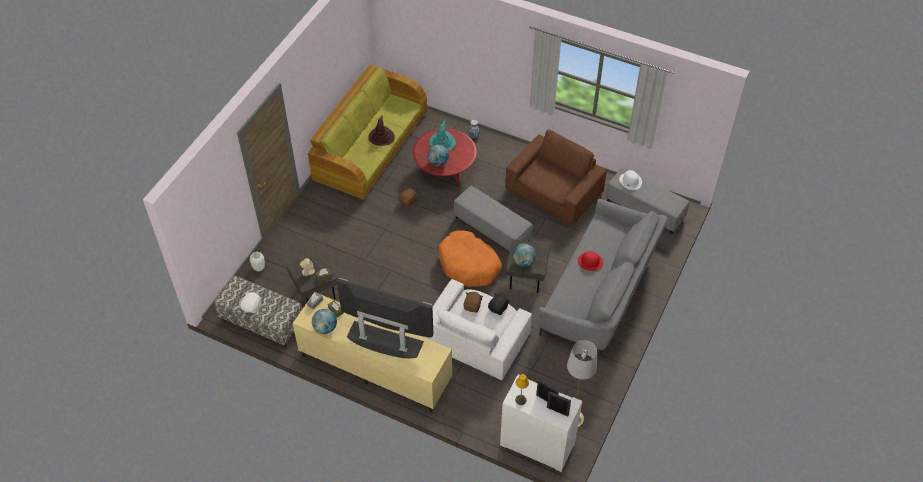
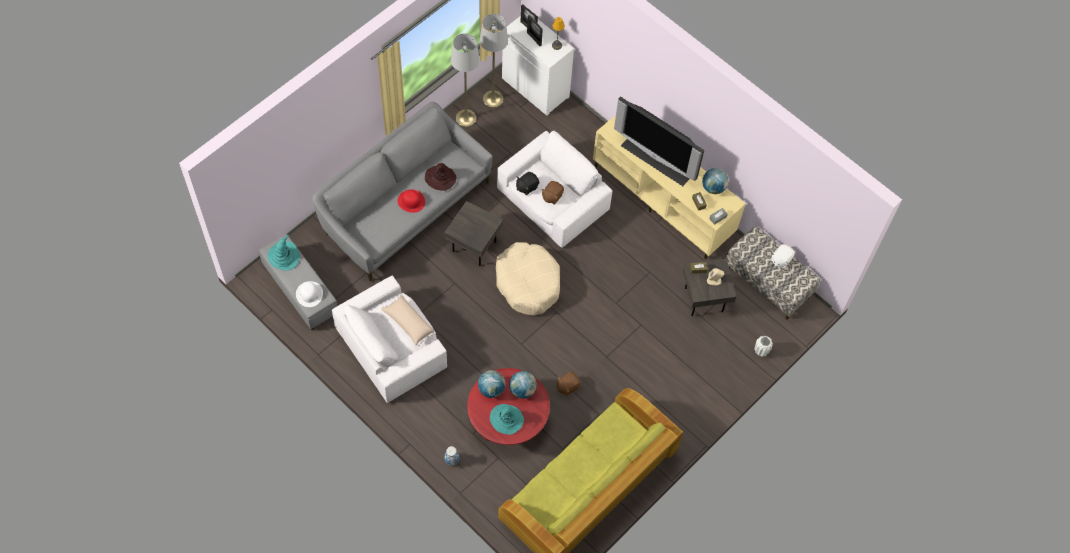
camera: 165 degrees left, 10 degrees up
(381, 137) = (578, 461): brown hat -> brown hat (440, 178)
(469, 264) = (528, 283): orange dog bed -> beige dog bed
(492, 228) = (484, 319): grey ottoman -> none
(523, 262) = (481, 221): globe -> globe (491, 389)
(544, 179) = (408, 323): none -> beige pillow
(553, 191) = (391, 346): brown armchair -> white armchair
(589, 390) = (466, 118): none -> grey floor lamp
(667, 200) = (284, 256): none -> turquoise hat

